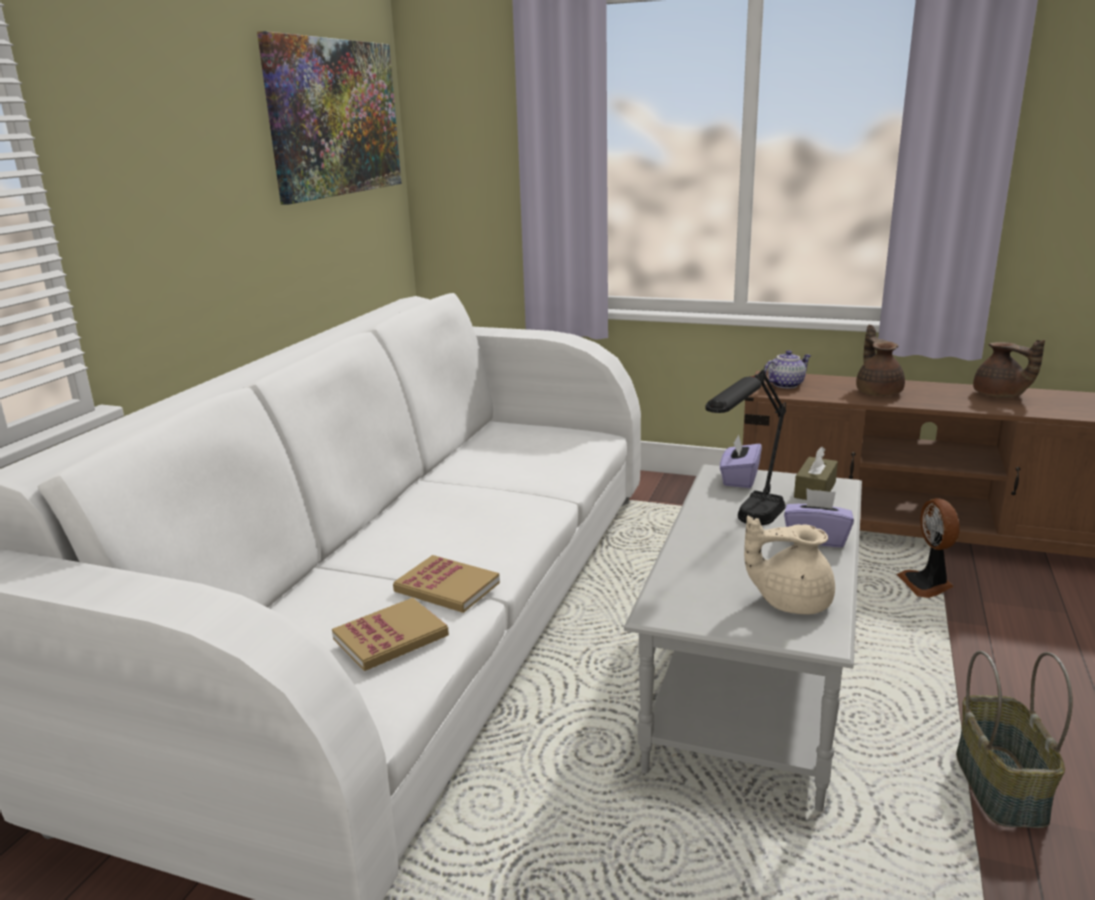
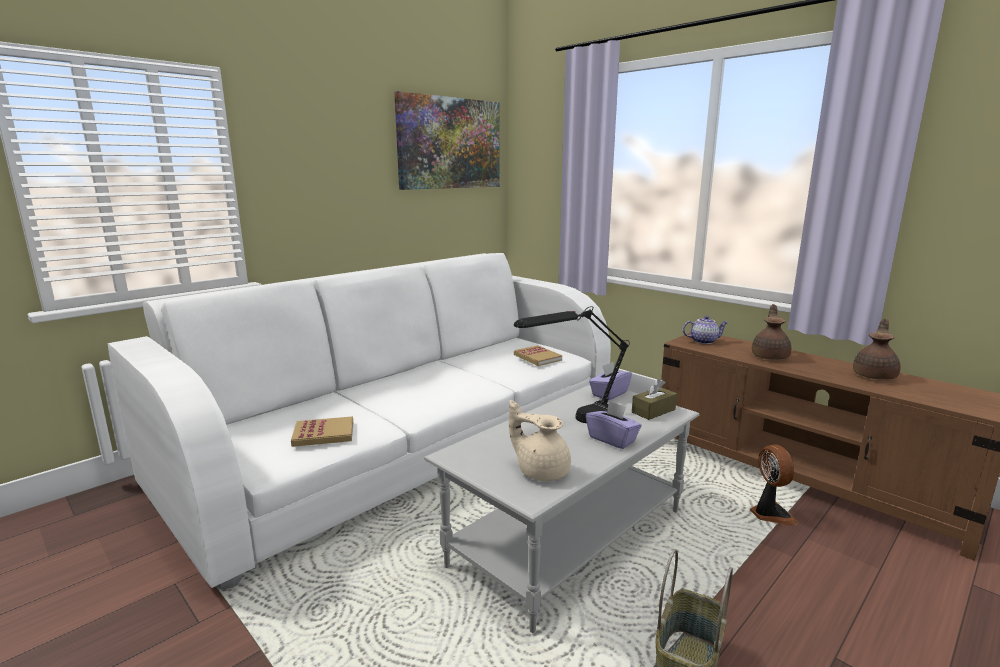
camera: 25 degrees right, 5 degrees down
(447, 587) = (381, 417): book -> book (537, 357)
(927, 584) = (770, 514): fan -> fan turned 150 degrees clockwise
(1000, 395) = (875, 375): brown teapot -> brown teapot turned 135 degrees counterclockwise

